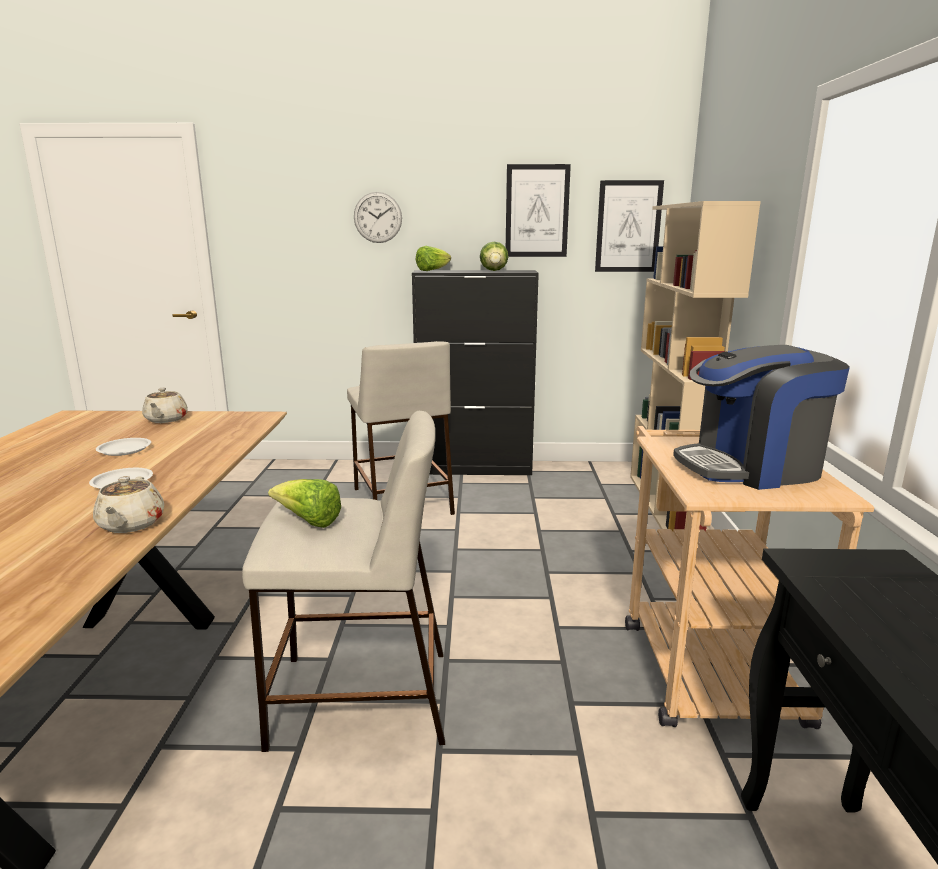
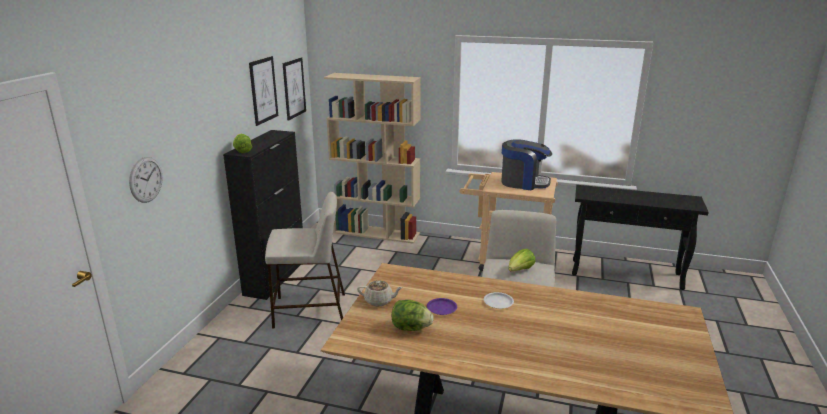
camera: 75 degrees left, 5 degrees up
(124, 450) = (441, 308): white plate -> purple plate
(131, 524) = (551, 294): beige teapot -> none
(378, 217) = (195, 122): wall clock -> wall clock (146, 179)
(494, 271) = (267, 138): lettuce -> lettuce (411, 328)
(751, 467) = (523, 183): coffee machine -> coffee machine turned 75 degrees counterclockwise

